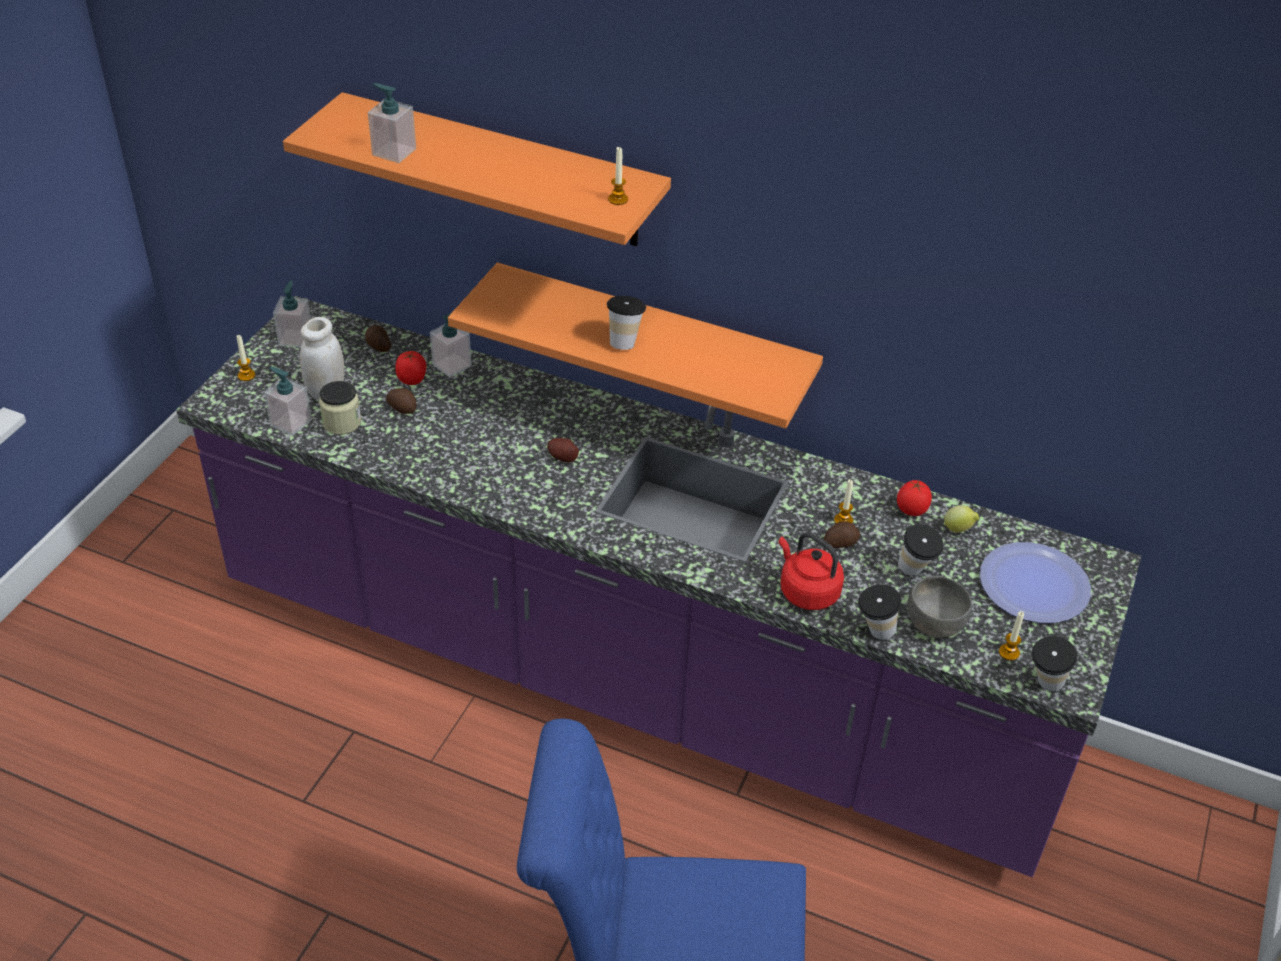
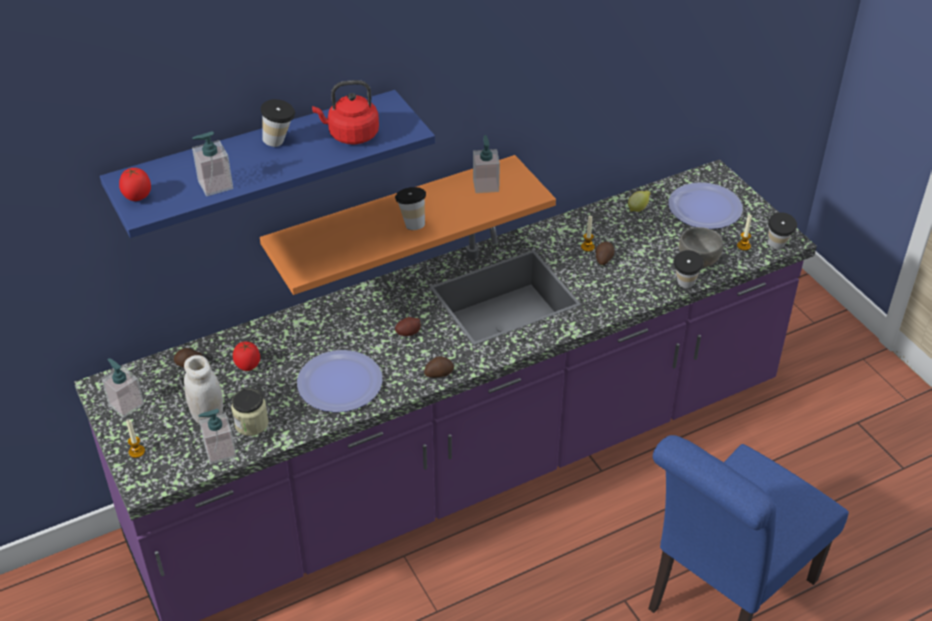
camera: 50 degrees left, 0 degrees up
(402, 407) = (271, 384): potato -> potato (438, 373)
(448, 449) = (340, 383): none -> plate
(452, 365) = (256, 338): soap dispenser -> soap dispenser (485, 185)
(502, 171) = (257, 160): orange shelf -> blue shelf
(618, 199) = (394, 120): candle -> none
(806, 591) = (628, 293): red kettle -> red kettle (351, 135)
(911, 511) = (606, 217): tomato -> tomato (137, 197)
(915, 572) = (654, 244): cup -> cup (280, 142)

